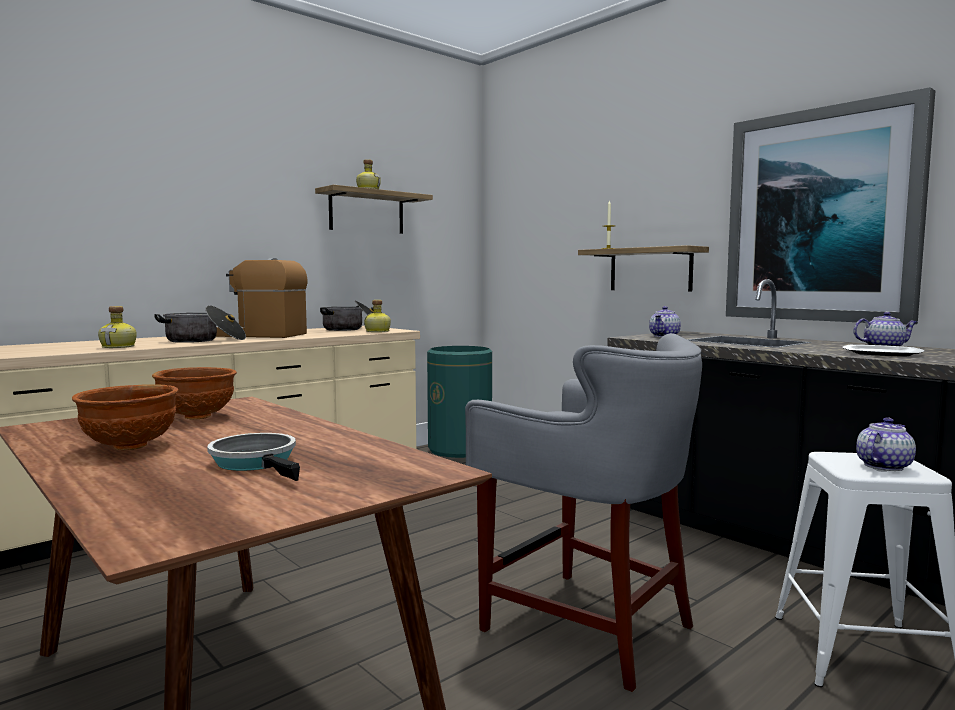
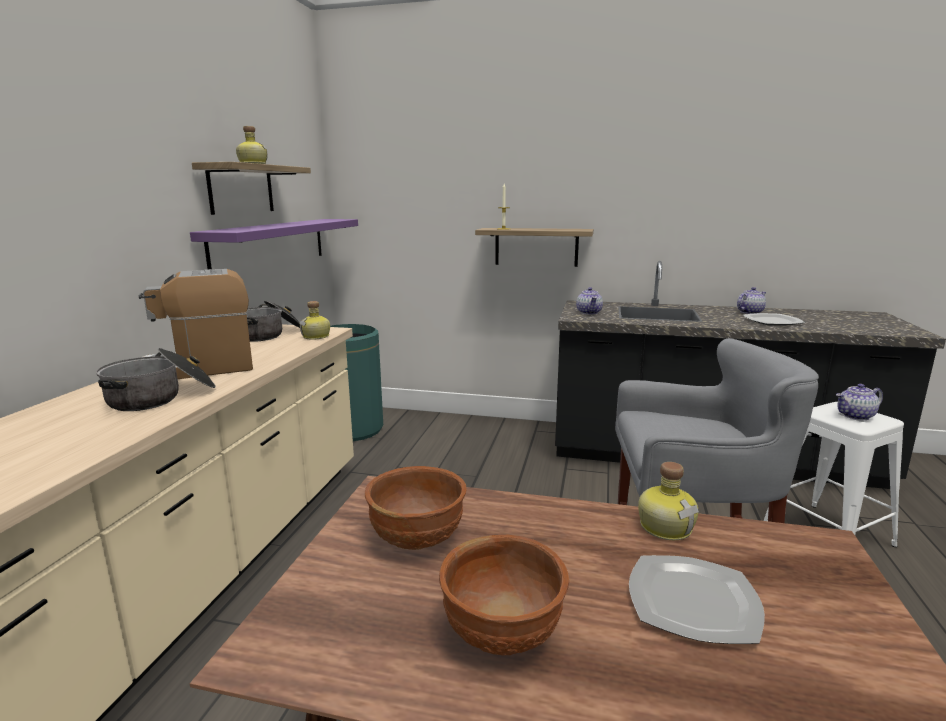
camera: 35 degrees left, 10 degrees up
(119, 347) = (82, 444): bottle -> bottle (665, 526)
(257, 462) = (691, 600): frying pan -> plate
(397, 262) = (271, 245): none -> purple shelf
(822, 216) = (690, 209): picture -> none
(883, 466) = (855, 416): teapot -> teapot turned 120 degrees counterclockwise

